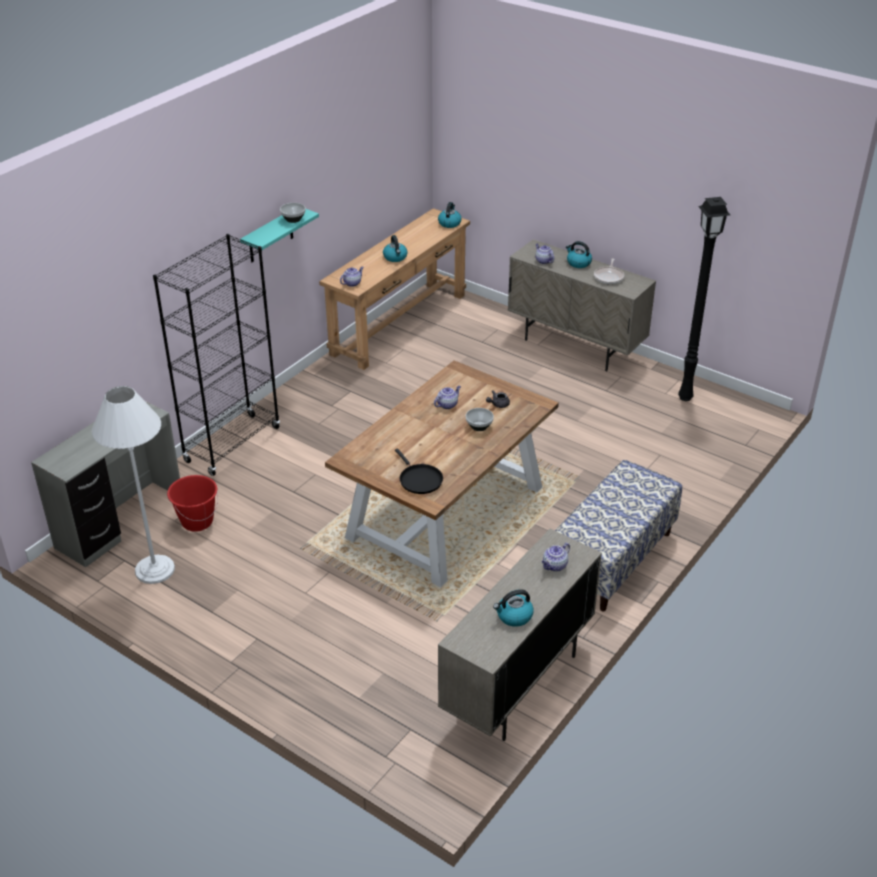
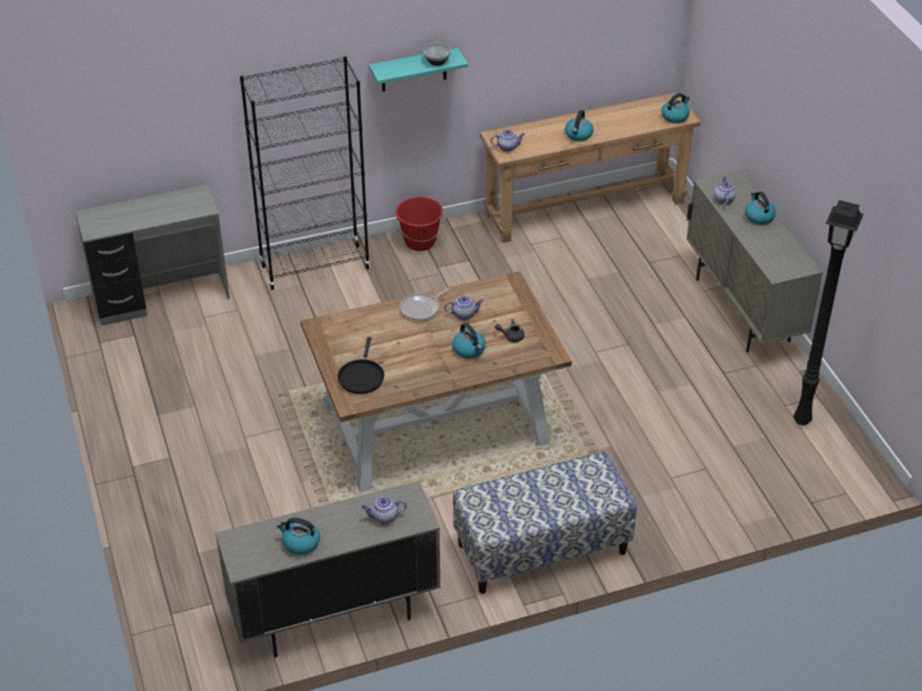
camera: 35 degrees right, 5 degrees up
(155, 570) = (149, 354): white floor lamp -> none
(197, 521) = (220, 327): red bucket -> red bucket (420, 242)
(479, 426) = (469, 350): bowl -> kettle
(609, 277) = (774, 246): frying pan -> frying pan (421, 309)

